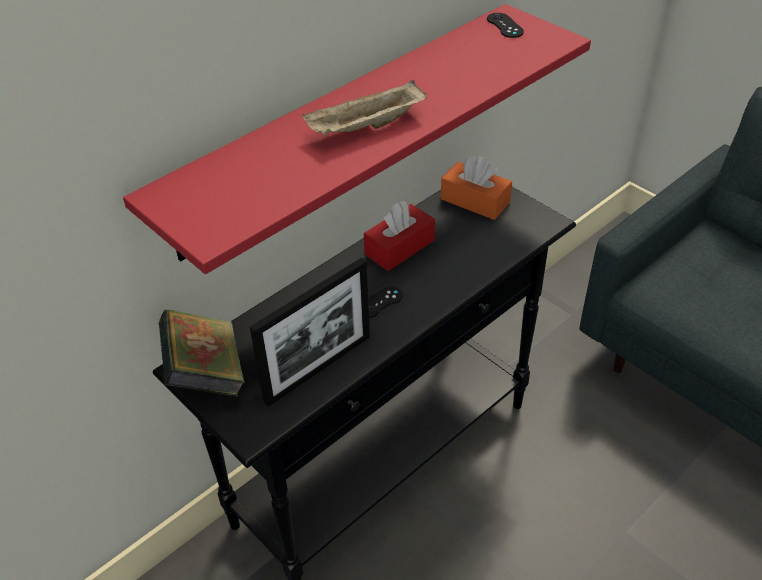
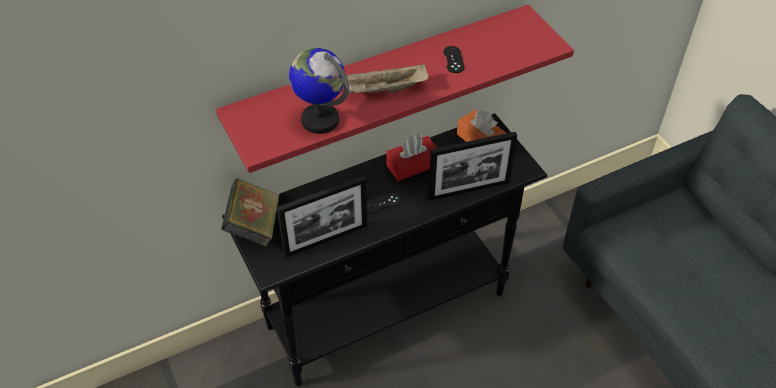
camera: 15 degrees right, 5 degrees up
(289, 180) = (320, 120): none -> globe
(486, 261) = (469, 190): none -> picture frame
(505, 25) = (517, 24): black game controller -> black game controller (453, 59)

